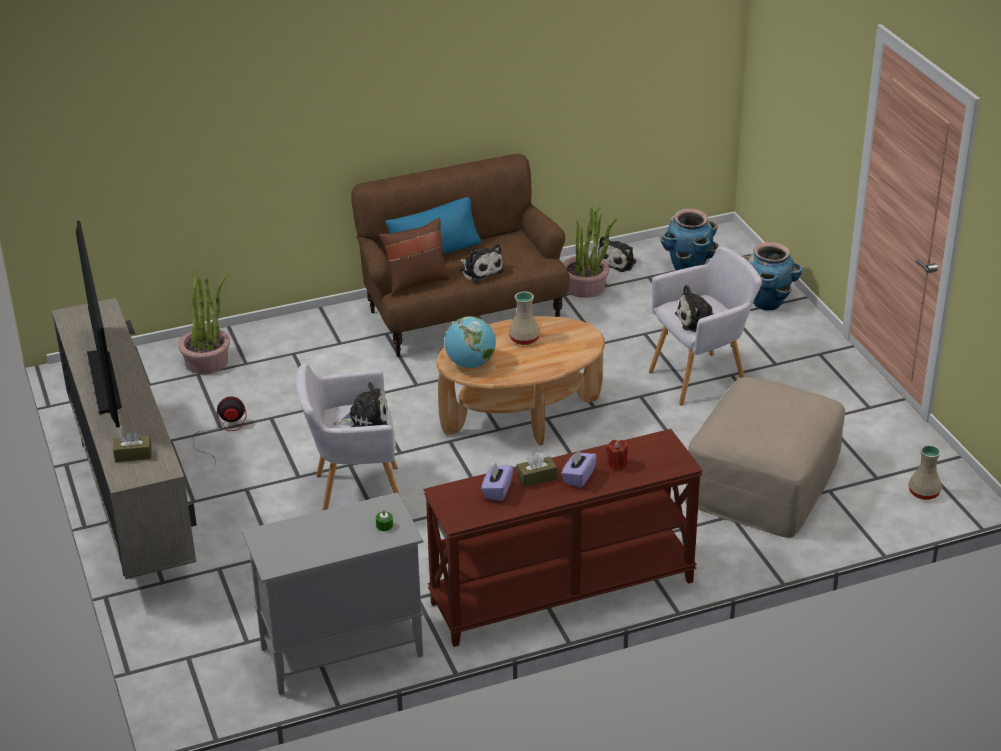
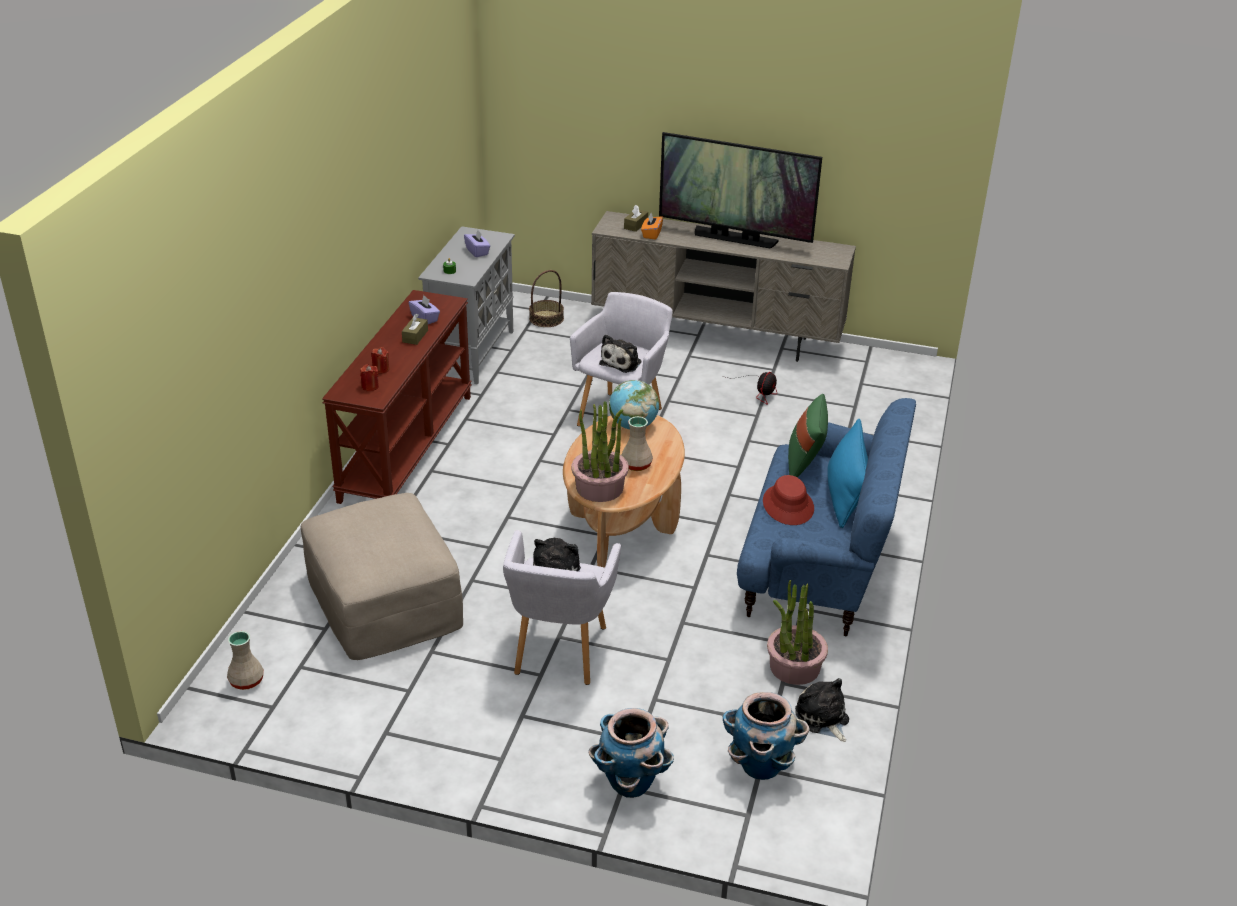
camera: 125 degrees right, 0 degrees up
(147, 435) = (651, 234): none -> orange tissue box
(204, 639) = (546, 318): none -> basket
(207, 361) = (869, 416): potted plant -> potted plant (599, 488)
(416, 282) = (804, 465): brown pillow -> green pillow
(463, 314) = (817, 566): brown sofa -> blue sofa
(480, 270) = (788, 505): plush toy -> red hat
(578, 477) = (391, 350): purple tissue box -> purple tissue box (477, 251)
(650, 454) = (370, 387): none -> red candle

